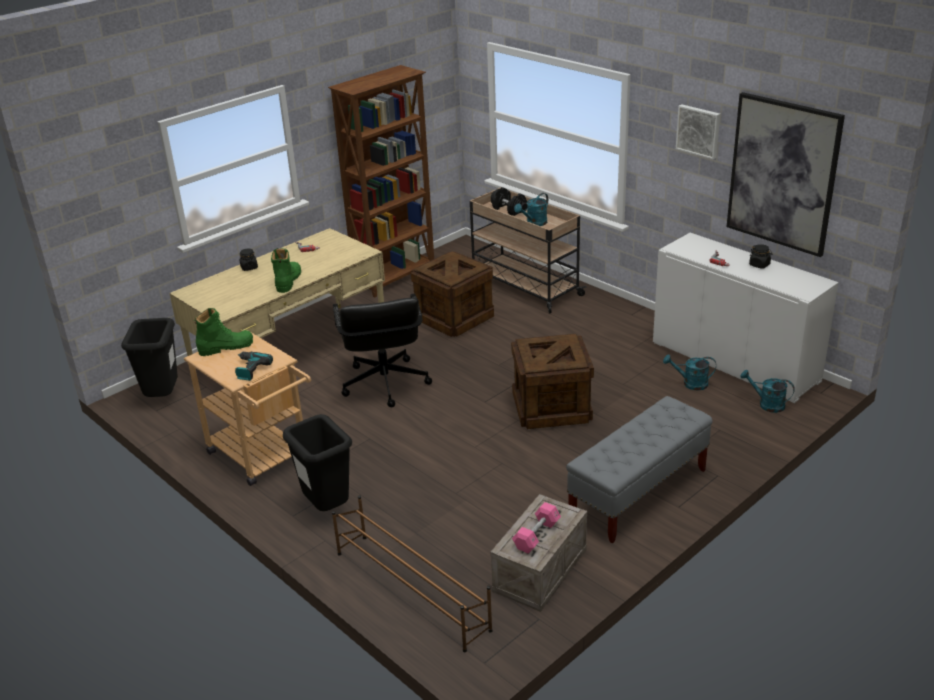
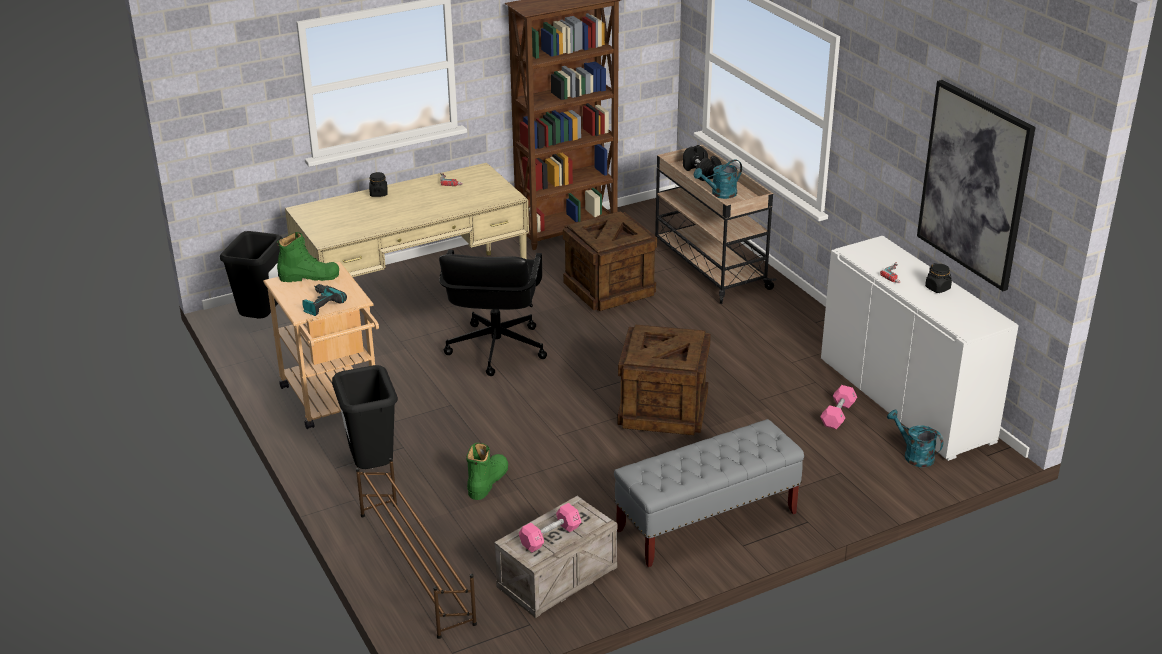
camera: 15 degrees right, 0 degrees up
(288, 281) = (411, 216): green boot -> green boot (487, 481)
(690, 384) = (838, 415): turquoise watering can -> pink dumbbell
(699, 131) = (899, 116): picture -> none

